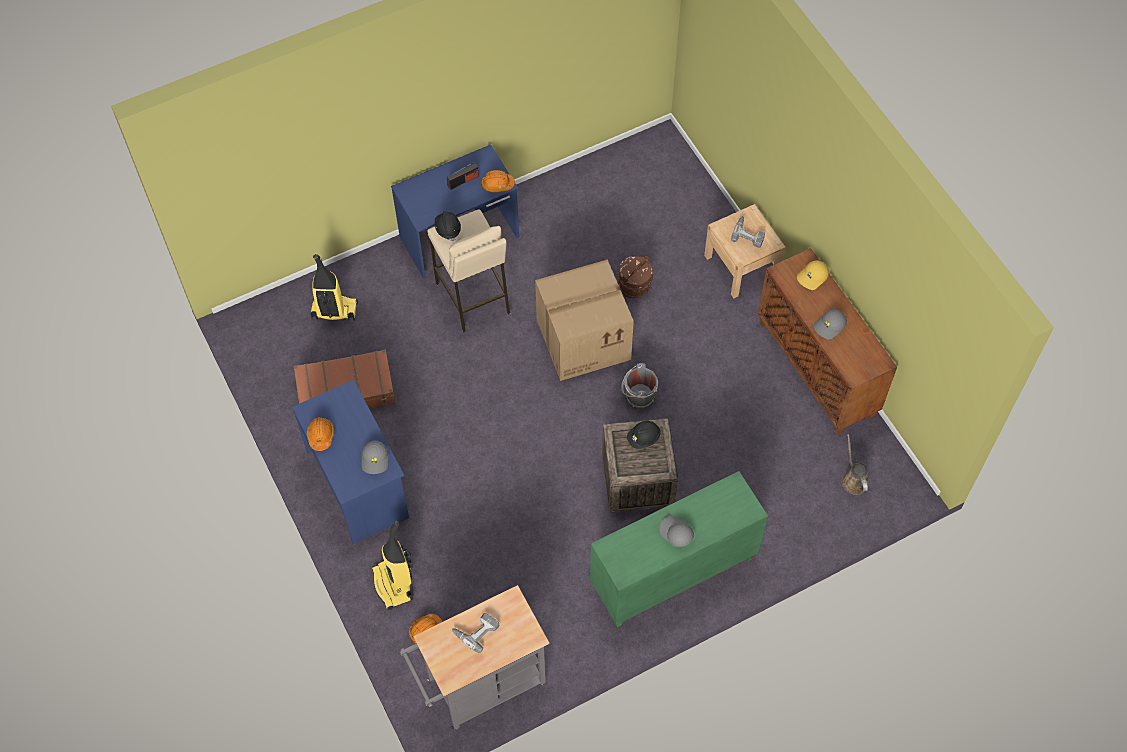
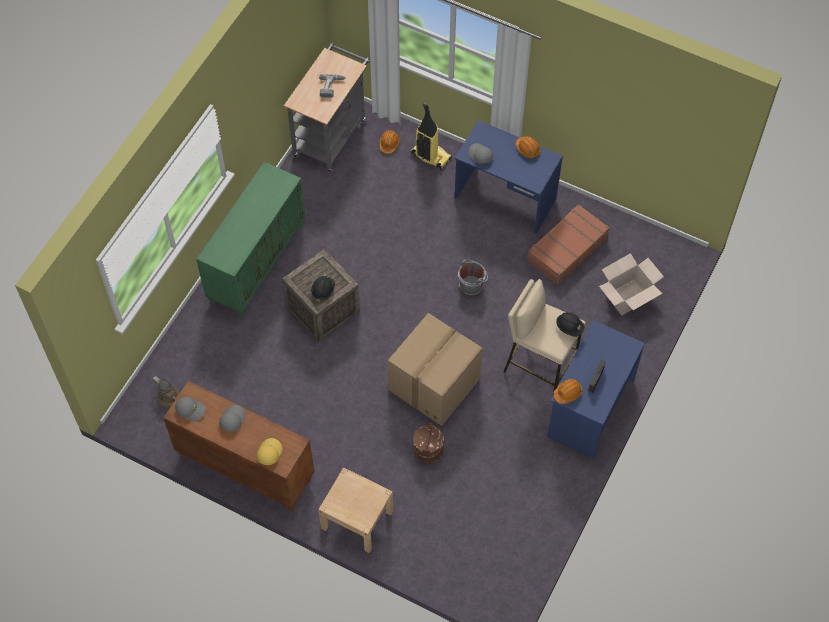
camera: 145 degrees right, 0 degrees up
(334, 311) = (627, 297): vacuum cleaner -> cardboard box
(638, 396) = (363, 366): grey bucket -> grey bucket (472, 285)
(675, 533) = (250, 214): grey cap -> grey cap (191, 409)
(749, 234) = (354, 502): power drill -> none

